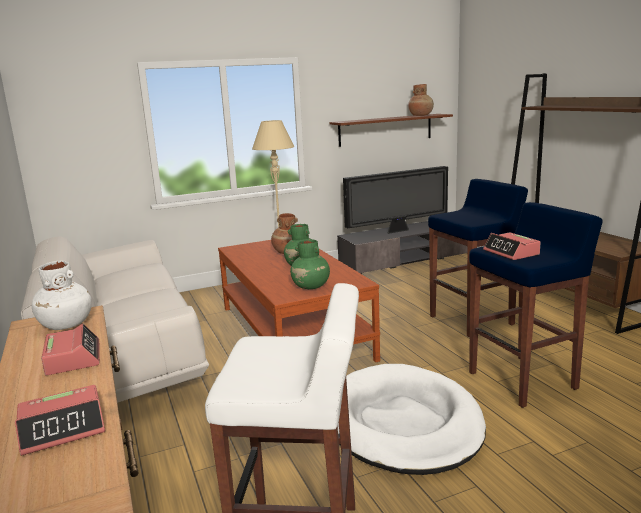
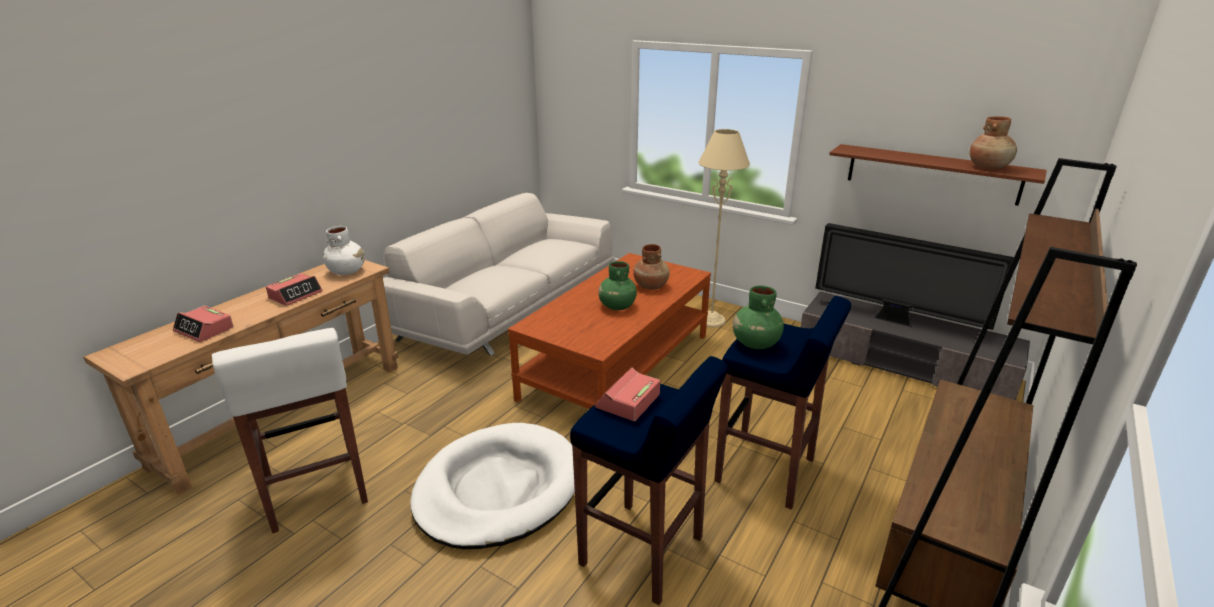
camera: 55 degrees right, 10 degrees up
(311, 286) = (565, 329): green vase -> green vase (755, 344)

